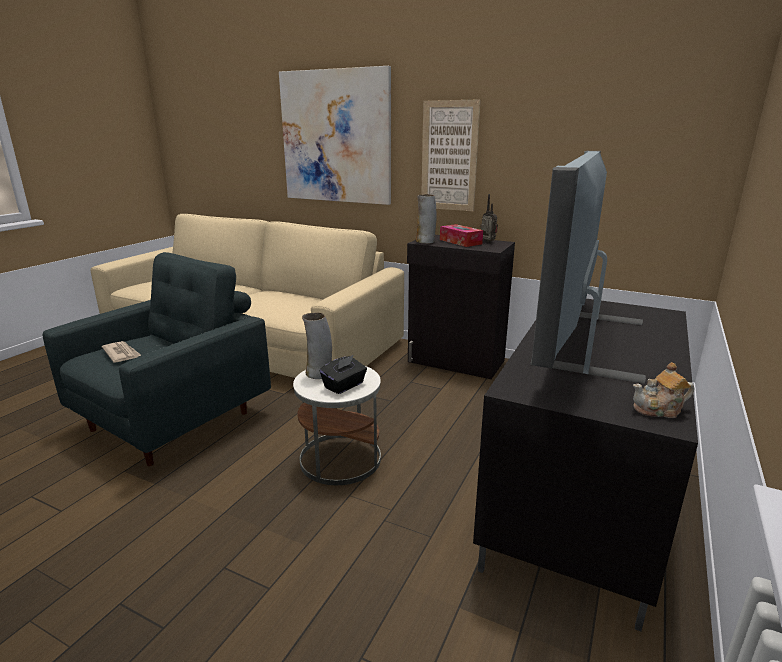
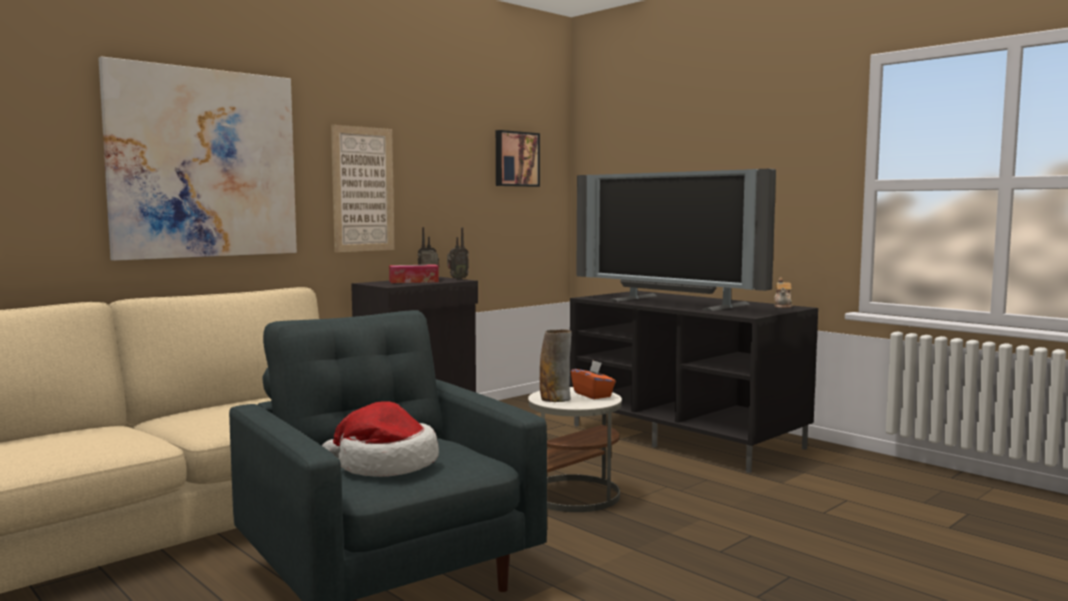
camera: 70 degrees left, 15 degrees down
(122, 353) = (385, 465): newspaper -> hat
(344, 386) = (593, 395): black tissue box -> orange tissue box
(425, 241) = (392, 285): vase -> none
(495, 248) = (457, 279): none -> radio
(646, 121) = (516, 159): none -> picture

